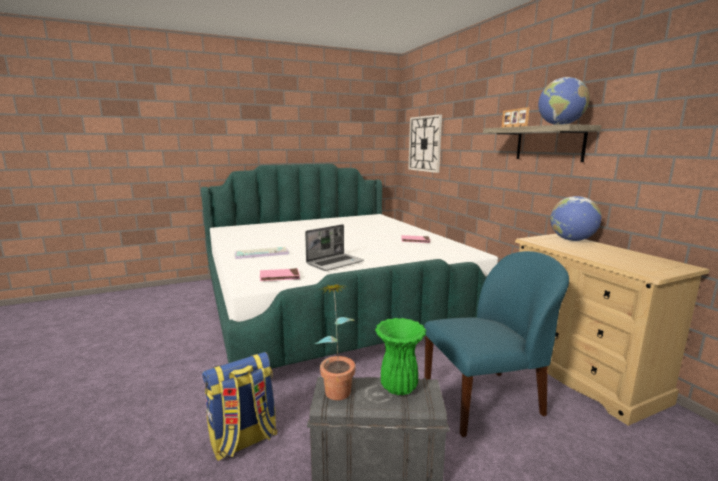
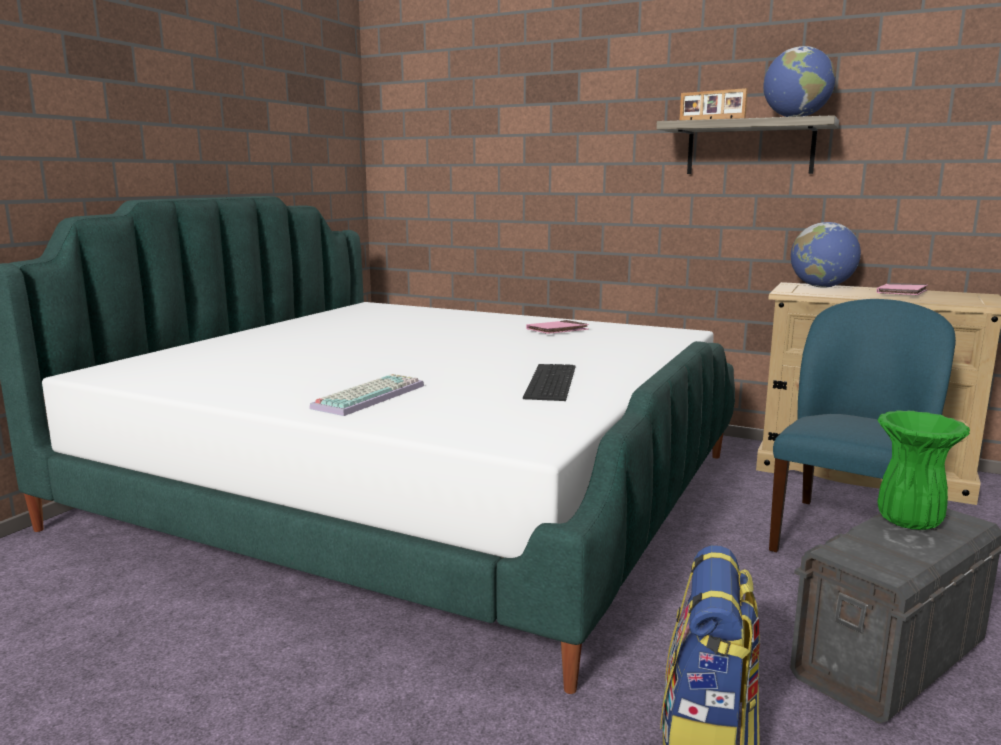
camera: 40 degrees left, 0 degrees up
(279, 277) = (534, 420): pink book -> pink book (901, 293)
(335, 263) = (548, 381): laptop -> keyboard
(337, 386) = (859, 551): potted plant -> none
(425, 144) = (451, 154): wall clock -> none

